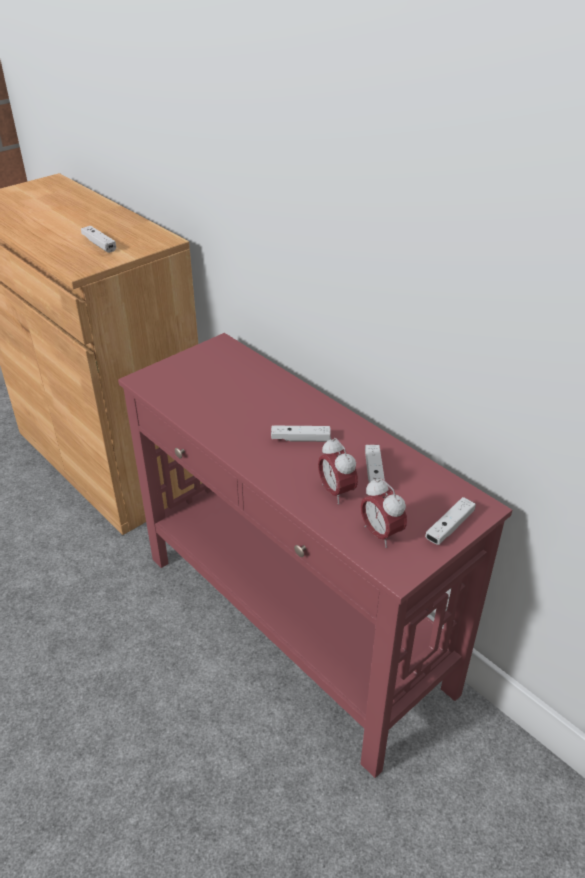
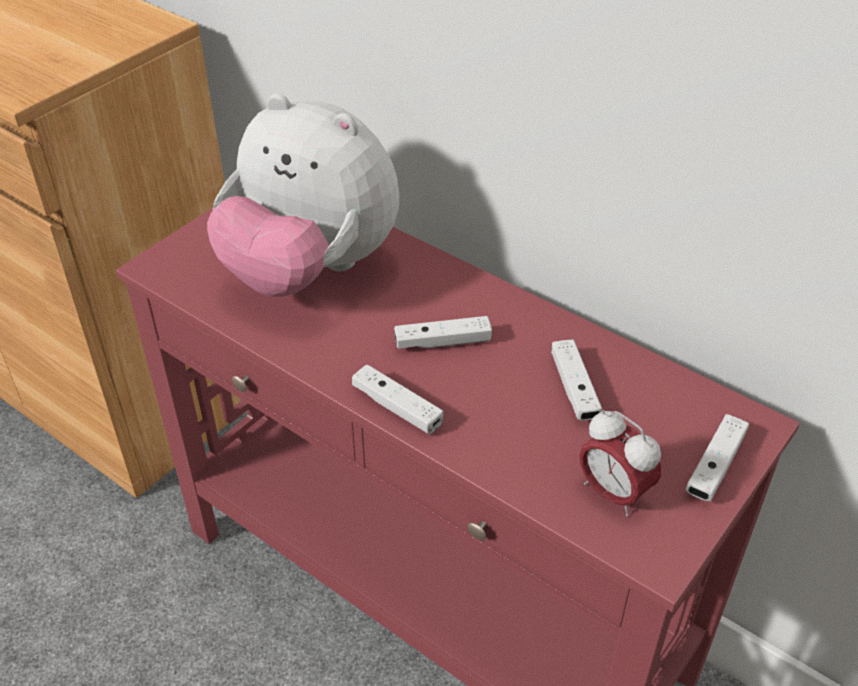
camera: 10 degrees left, 5 degrees up
(99, 244) = (46, 41): white game controller -> white game controller (397, 407)
(231, 391) = (310, 271): none -> plush toy
(336, 492) = (523, 428): alarm clock -> none

